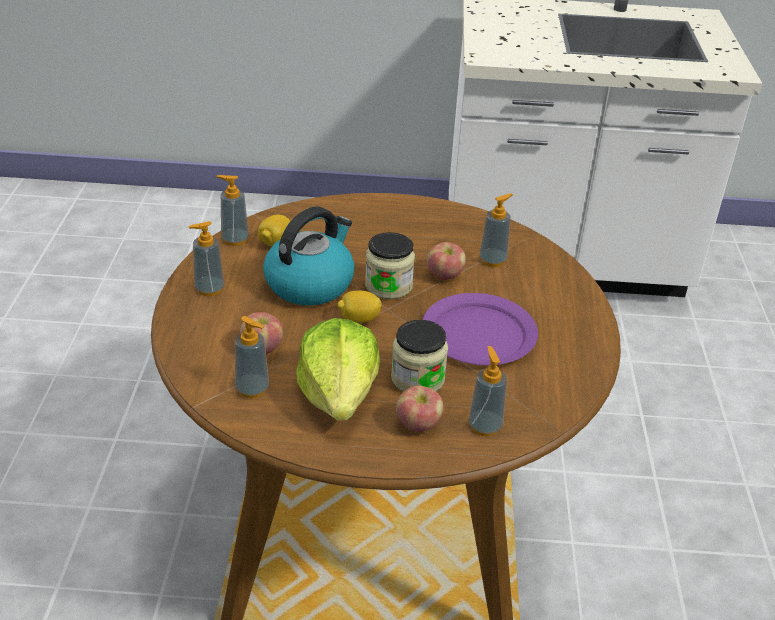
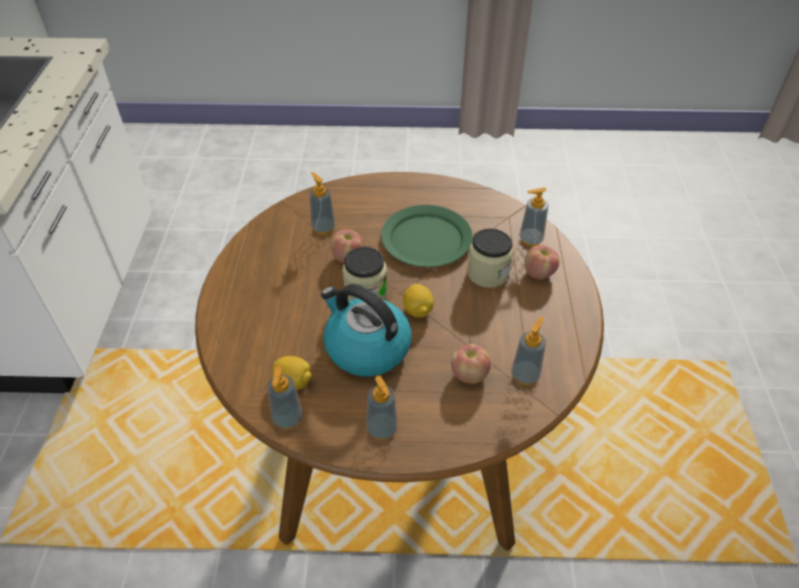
camera: 90 degrees left, 10 degrees up
(339, 394) = (517, 318): lettuce -> none
(478, 333) = (426, 240): purple plate -> green plate

